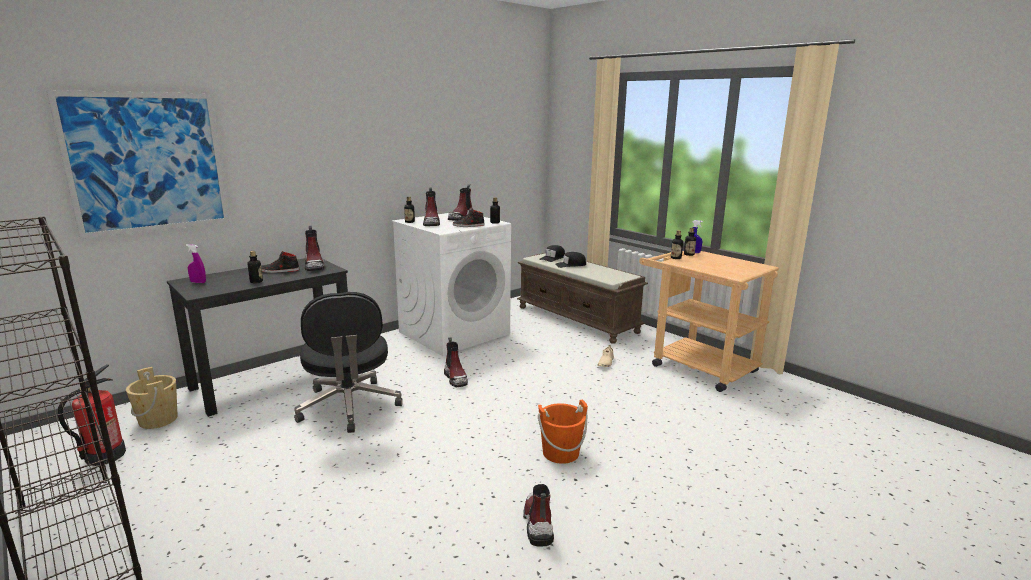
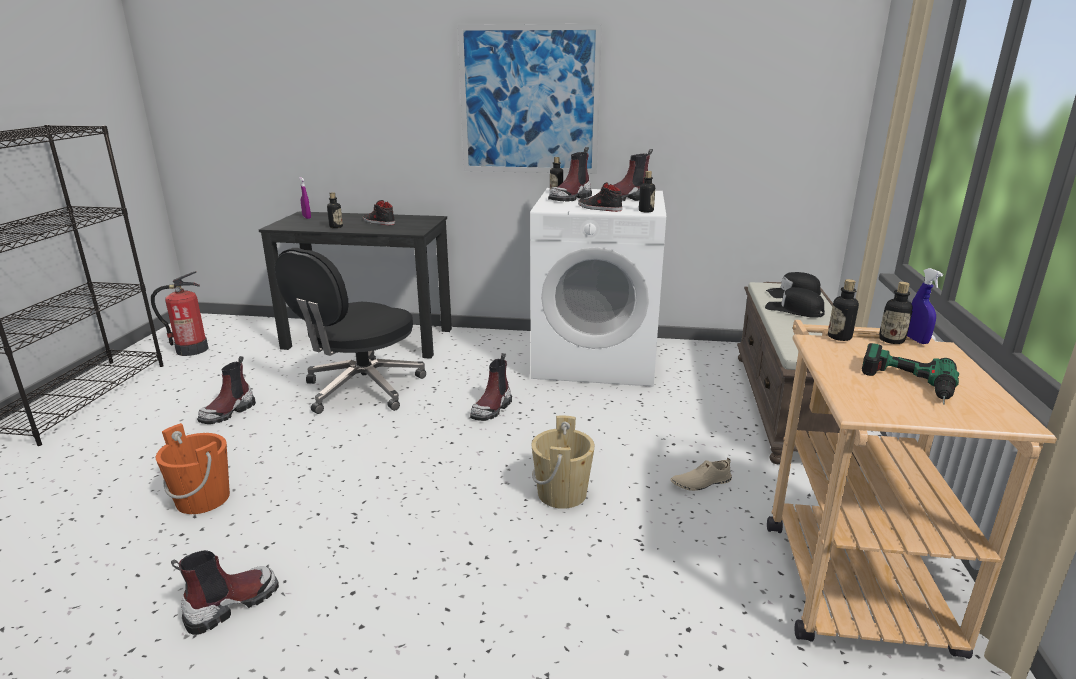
camera: 50 degrees right, 5 degrees up
(147, 163) = (287, 91): picture -> picture (529, 101)
(158, 420) = (256, 338): beige bucket -> beige bucket (562, 493)
(314, 266) = (413, 225): boot -> boot (228, 412)
(560, 453) = (405, 553): orange bucket -> orange bucket (203, 499)
(725, 266) = (906, 385): none -> power drill

